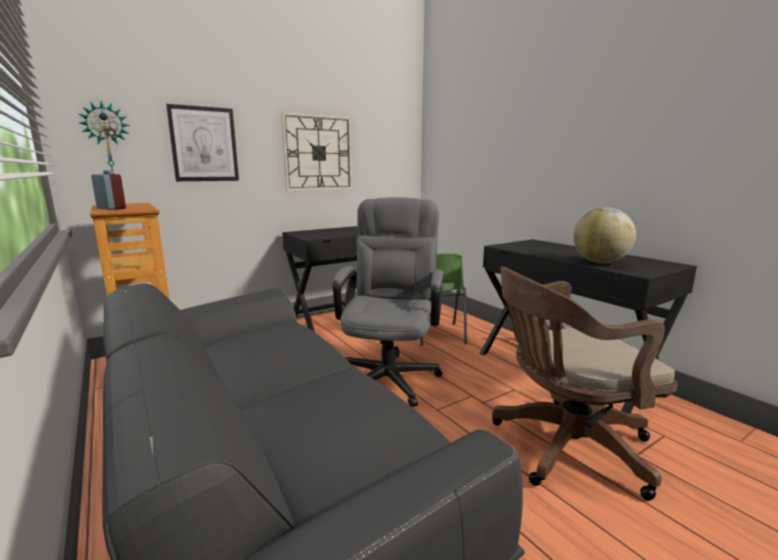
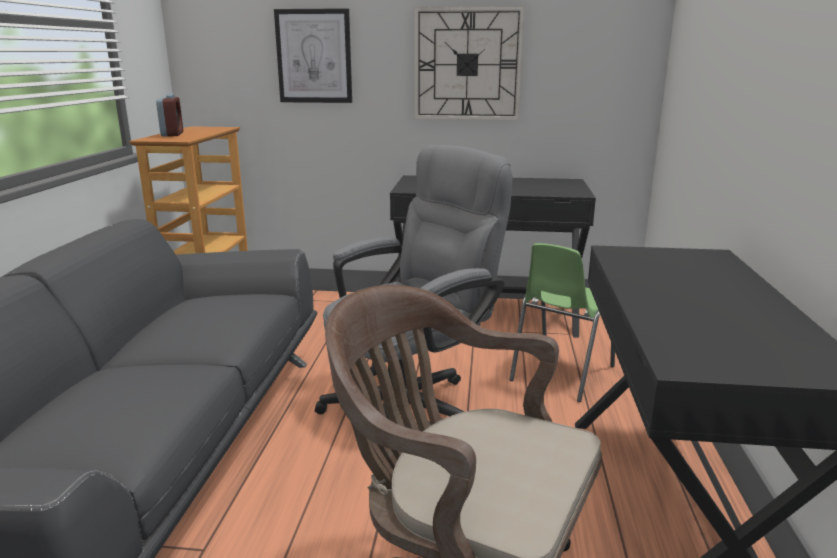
camera: 40 degrees right, 5 degrees up
(107, 142) = (217, 57): wall clock -> none
(600, 262) = (682, 324): globe -> none

